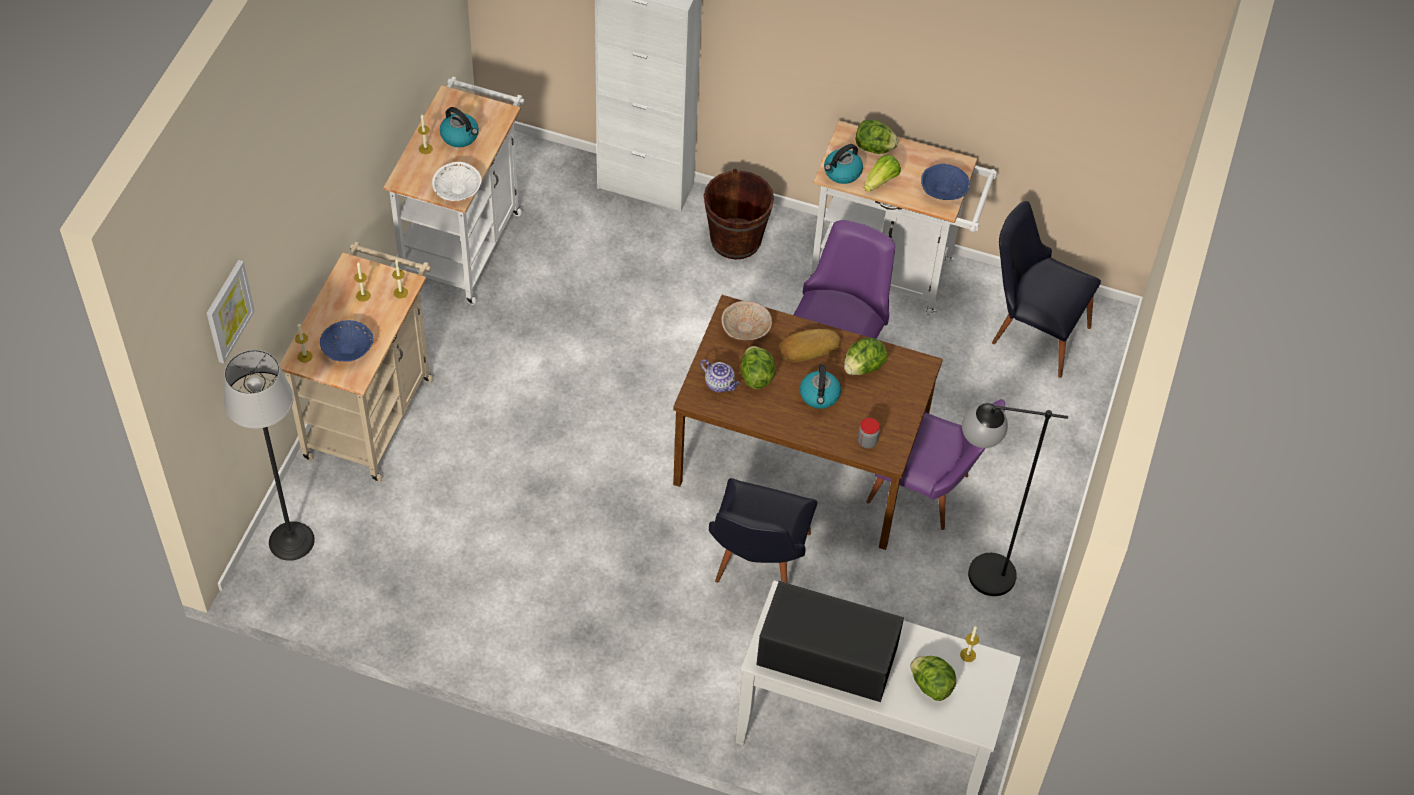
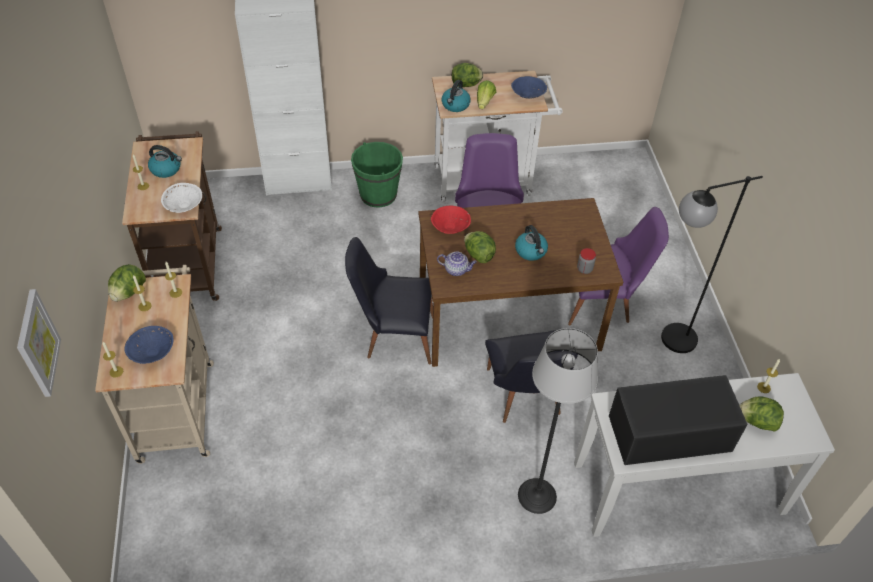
camera: 25 degrees left, 5 degrees down
(291, 541) = (157, 535): floor lamp -> floor lamp (537, 496)
(465, 241) = (189, 260): white cart -> brown cart
(736, 240) = (378, 194): brown bucket -> green bucket
(746, 329) = (450, 226): beige bowl -> red bowl
(808, 347) = (501, 223): bread -> none
(863, 367) = (547, 222): lettuce -> lettuce (129, 292)
(1032, 330) = (596, 182): black chair -> black chair (393, 336)

